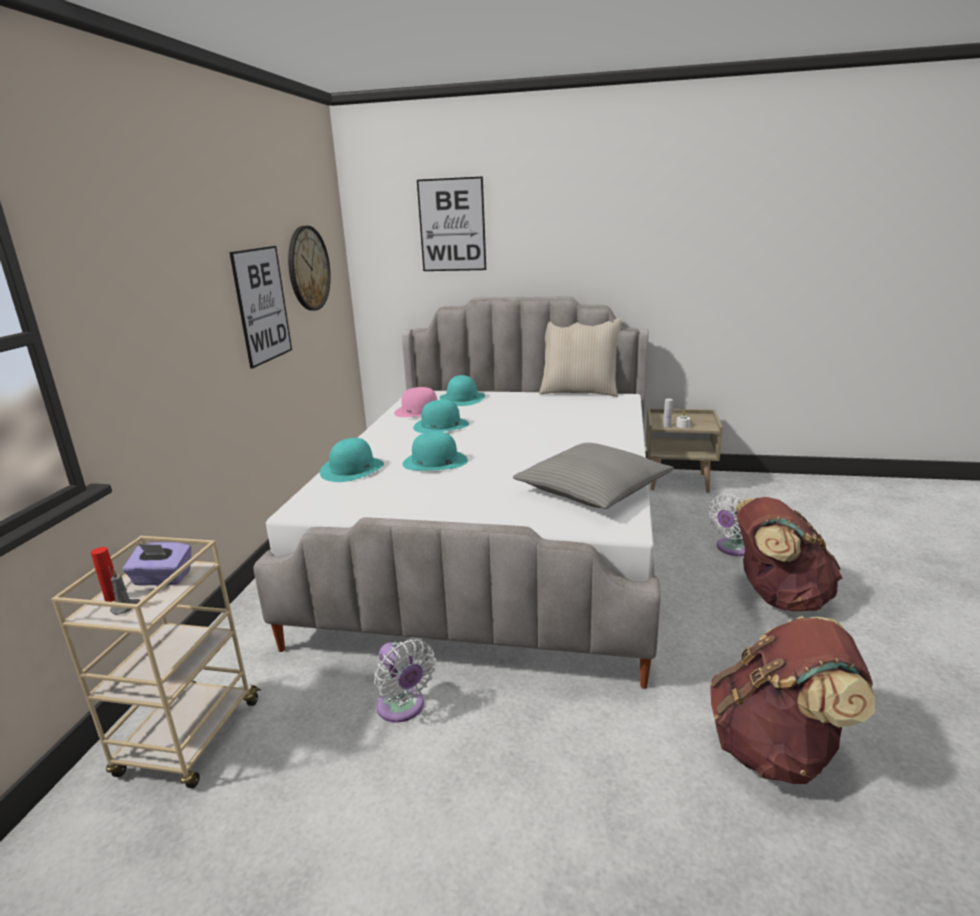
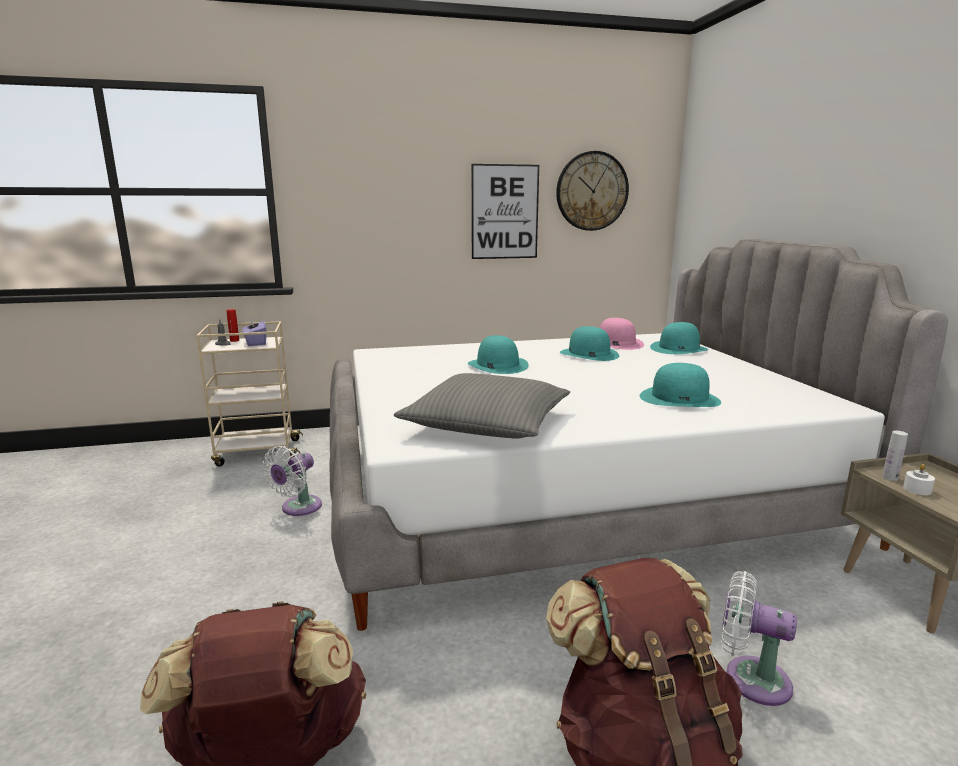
camera: 65 degrees right, 5 degrees down
(352, 469) = (457, 349): turquoise hat -> turquoise hat (679, 398)
(452, 225) = (756, 150): picture -> none
(579, 392) = (809, 384): beige pillow -> none

